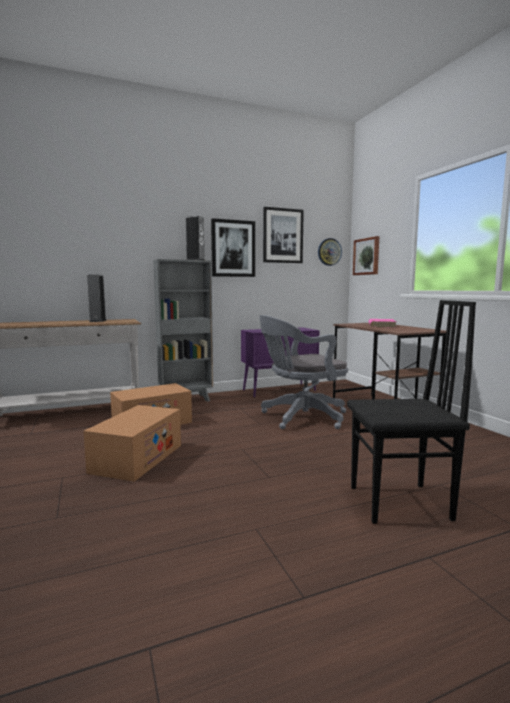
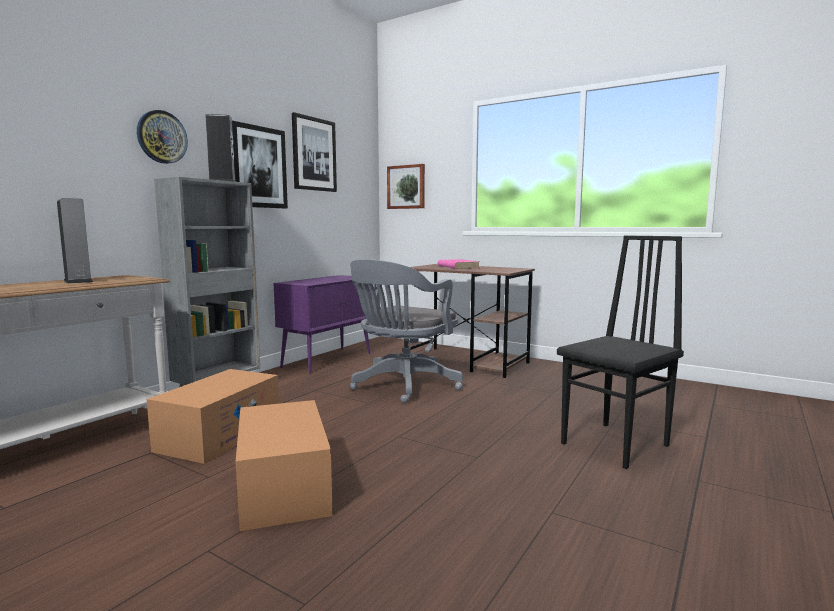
camera: 35 degrees left, 0 degrees up
(329, 252) = (360, 179): wall clock -> wall clock (162, 137)

